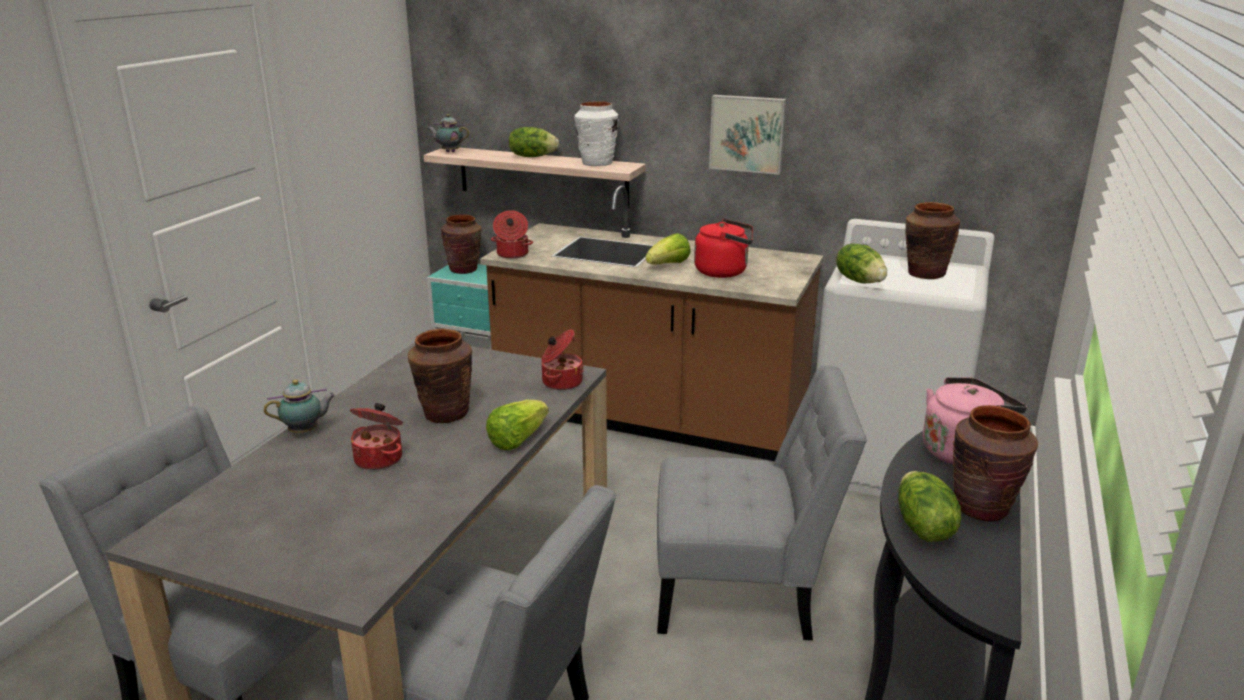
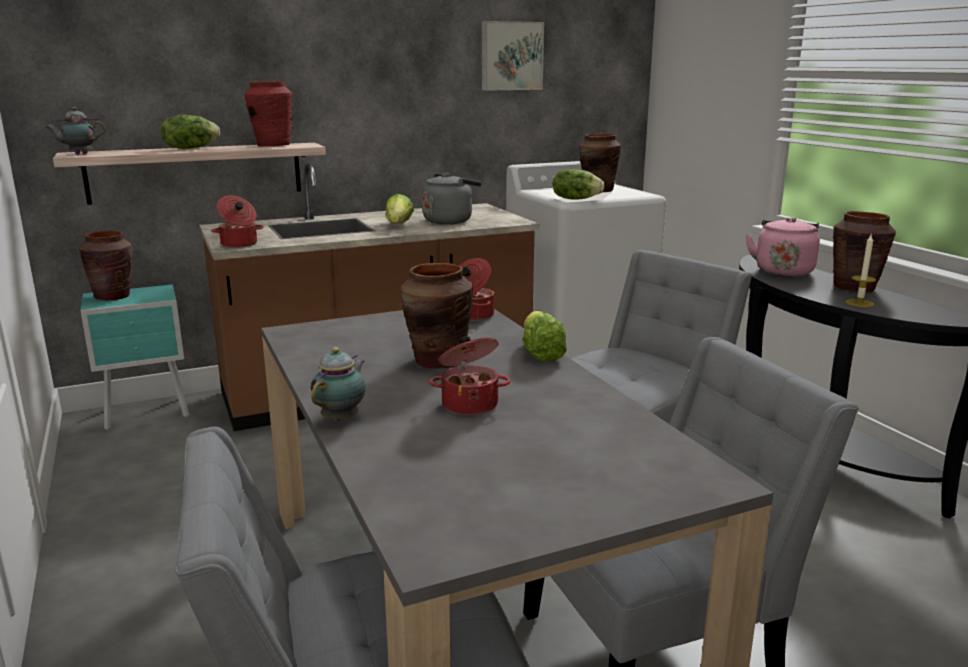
camera: 45 degrees left, 5 degrees down
(597, 163) = (273, 145): white vase -> red vase
(724, 272) = (450, 221): red kettle -> grey kettle
(748, 133) = (411, 102): picture -> picture (511, 56)
(922, 527) = (859, 303): lettuce -> candle

